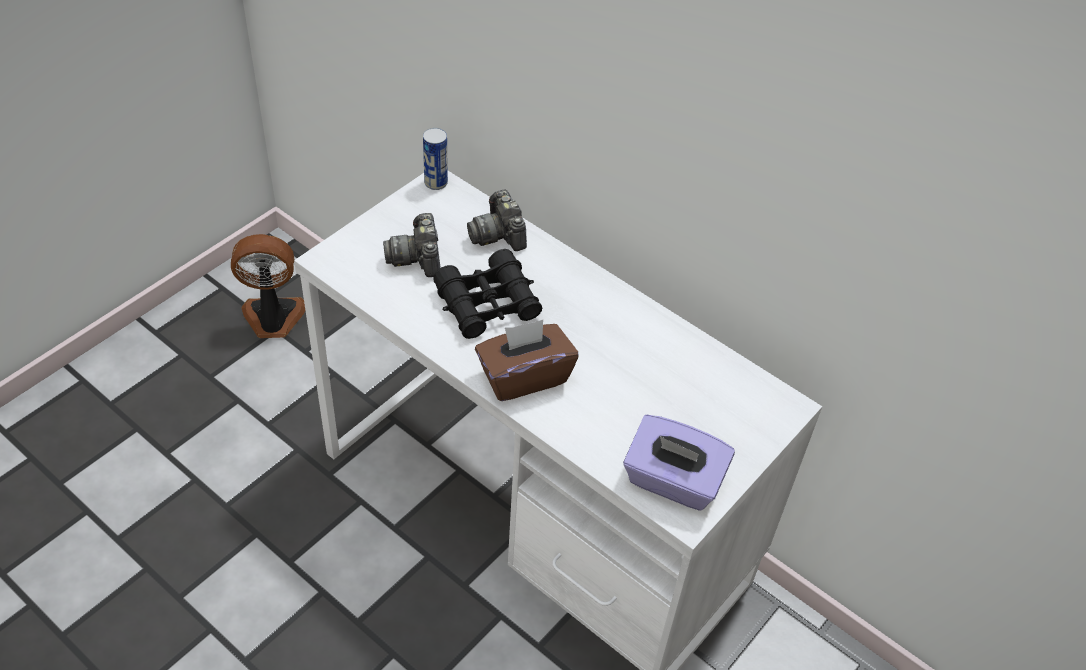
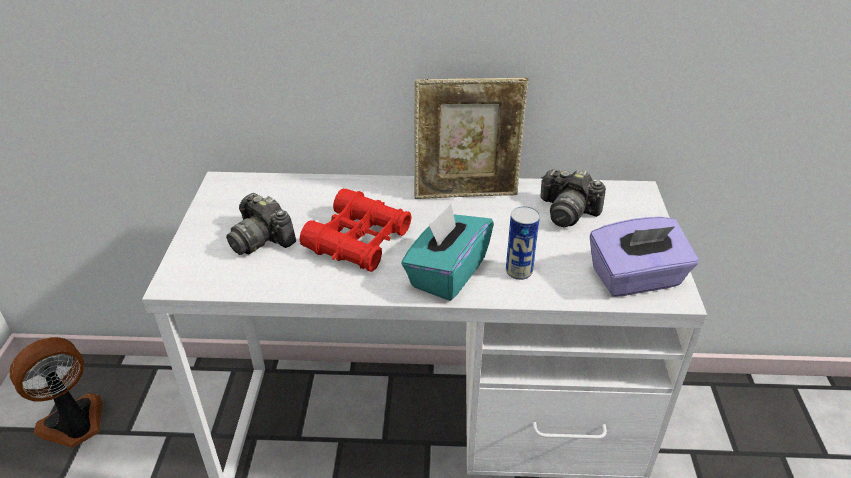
camera: 35 degrees left, 10 degrees down
(436, 183) = (221, 183): can -> can (519, 271)
(488, 304) = (358, 240): black binoculars -> red binoculars
(498, 234) = (313, 192): camera -> camera (567, 212)
(524, 376) = (447, 273): brown tissue box -> turquoise tissue box
(625, 312) = (466, 193): none -> picture frame

